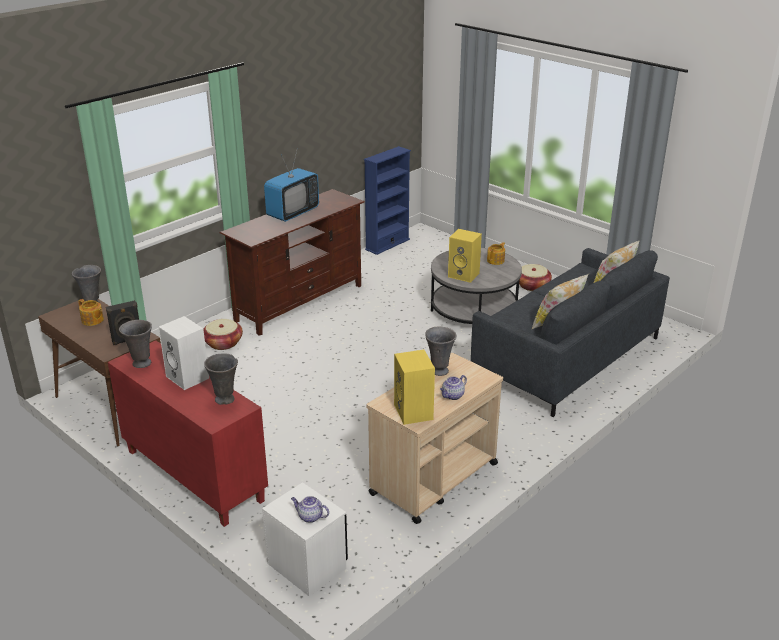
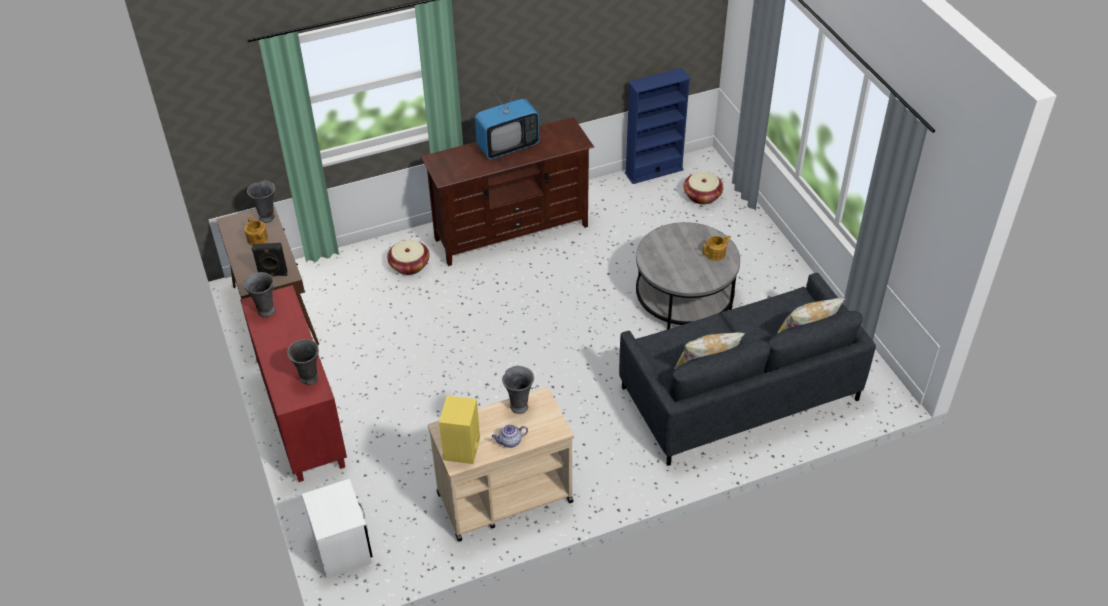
camera: 25 degrees right, 15 degrees up
(189, 377) = (295, 341): white speaker -> none
(309, 517) = (333, 517): teapot -> none
(464, 275) = (666, 265): yellow speaker -> none
(532, 285) = (773, 280): basket -> basket (702, 196)

